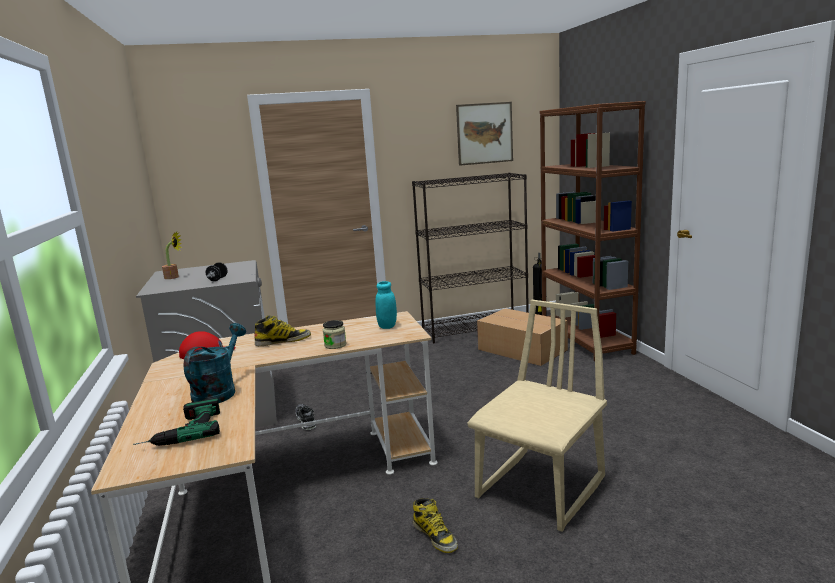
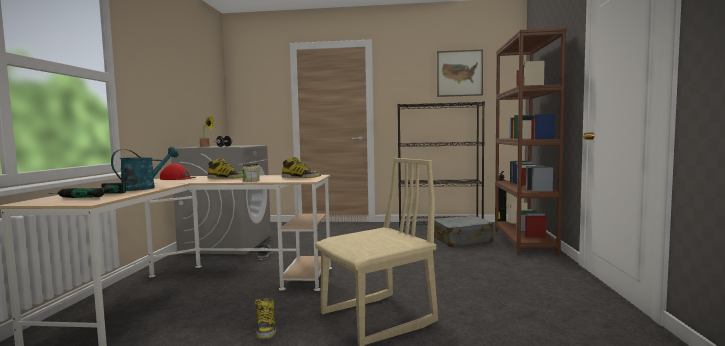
camera: 20 degrees right, 10 degrees down
(387, 326) = (301, 177): turquoise jar -> boot
(521, 349) = (462, 240): cardboard box -> grey suitcase

